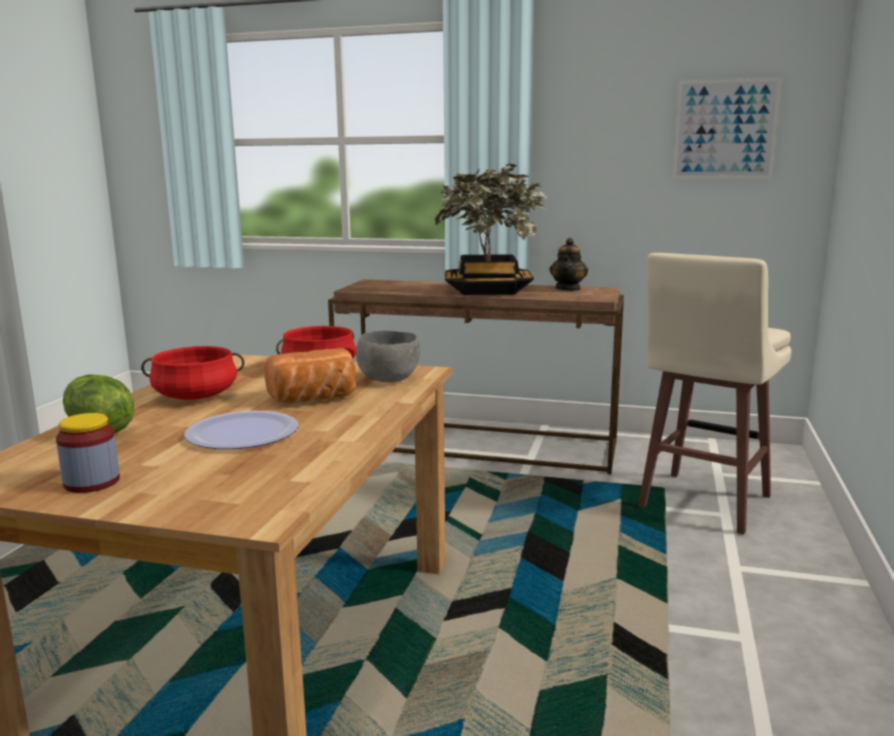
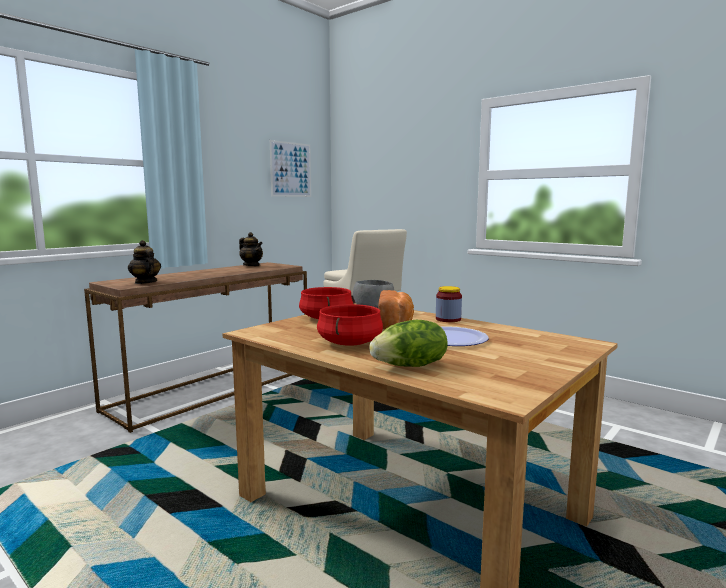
camera: 65 degrees left, 5 degrees down
(92, 482) = (523, 368): jar -> jar (448, 319)
(381, 288) = (145, 282): none -> teapot
(488, 290) = (217, 272): potted plant -> none

